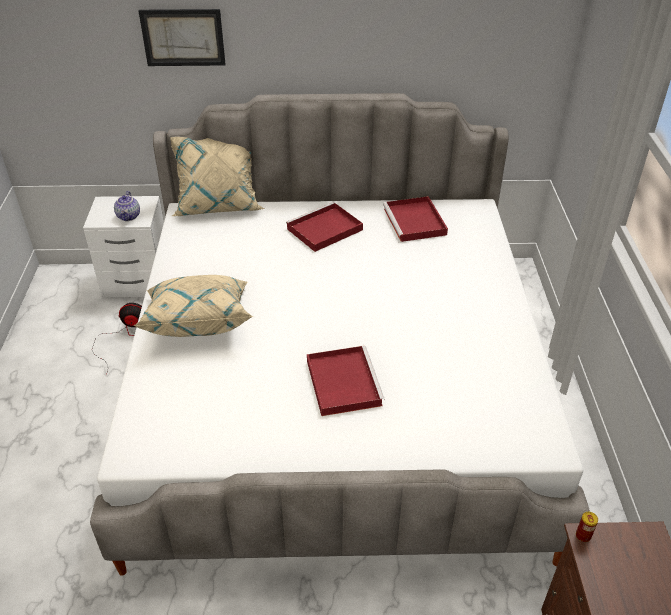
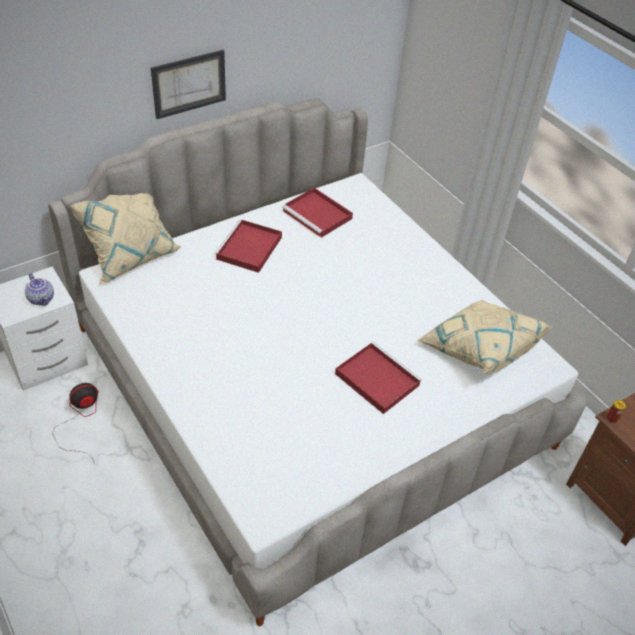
camera: 35 degrees left, 5 degrees up
(183, 37) = (67, 101): picture -> picture (189, 83)
(198, 320) = (214, 375): beige pillow -> beige pillow (478, 348)

